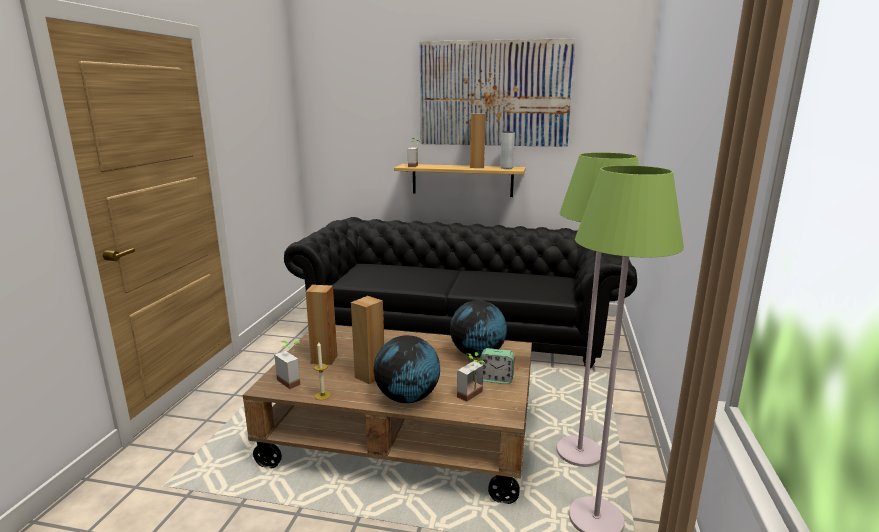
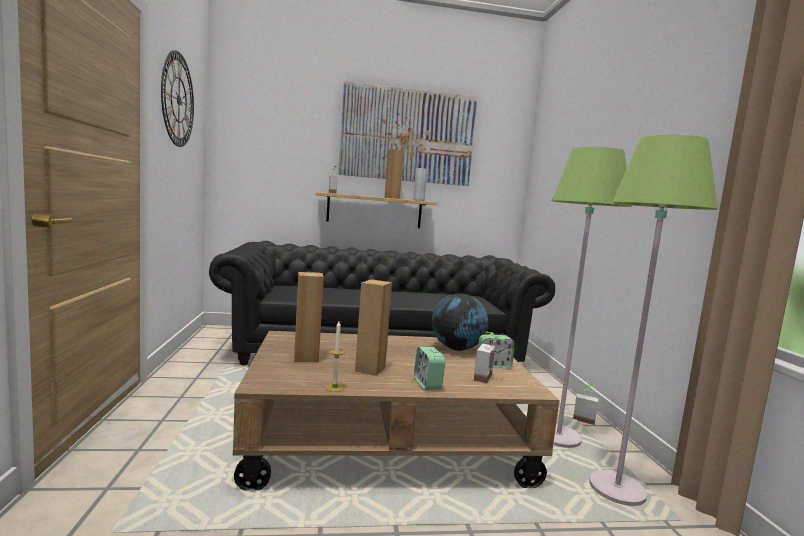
camera: 20 degrees left, 10 degrees down
(250, 97) = (178, 100): none -> wall clock
(293, 380) = (287, 377): potted plant -> potted plant (584, 418)
(407, 398) = (427, 384): globe -> alarm clock

